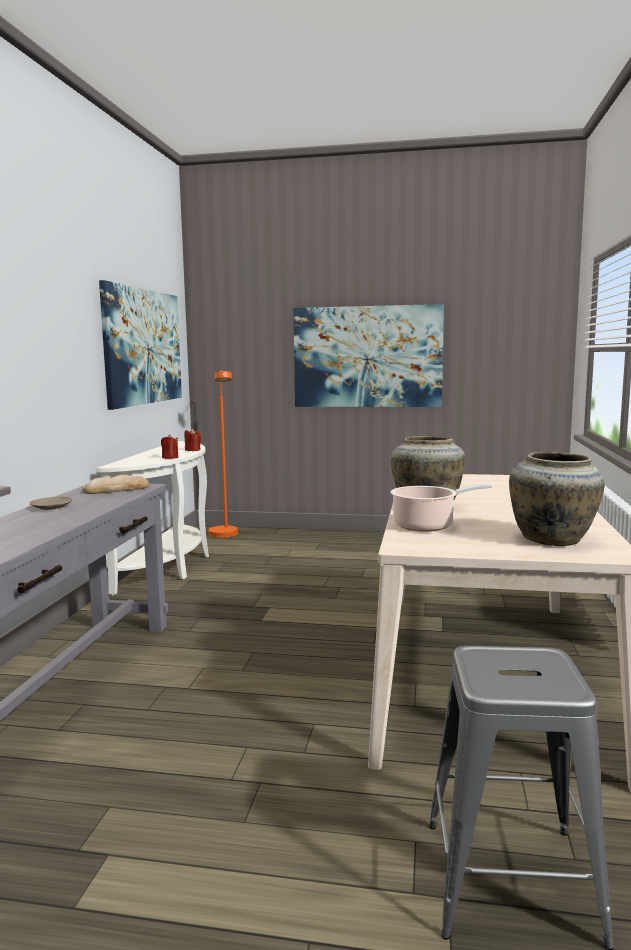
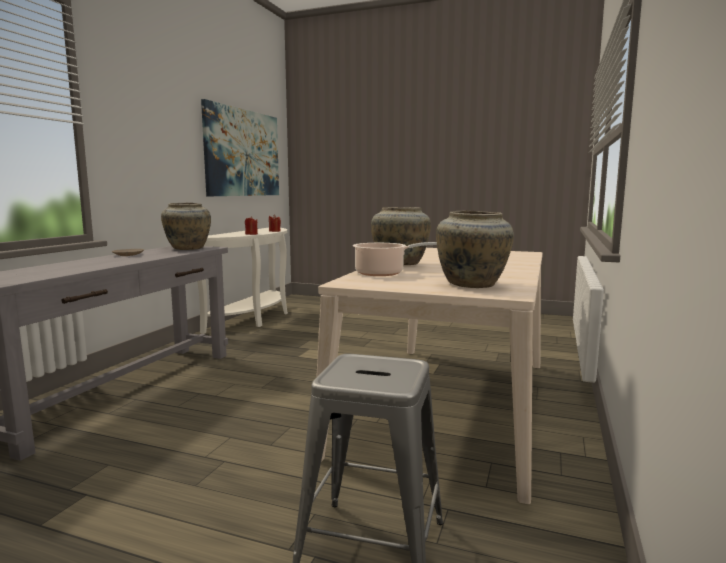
camera: 10 degrees right, 0 degrees up
(116, 489) = (187, 248): bread -> beige vase
(225, 536) = (308, 301): orange floor lamp -> none
(367, 357) = (420, 165): picture -> none

